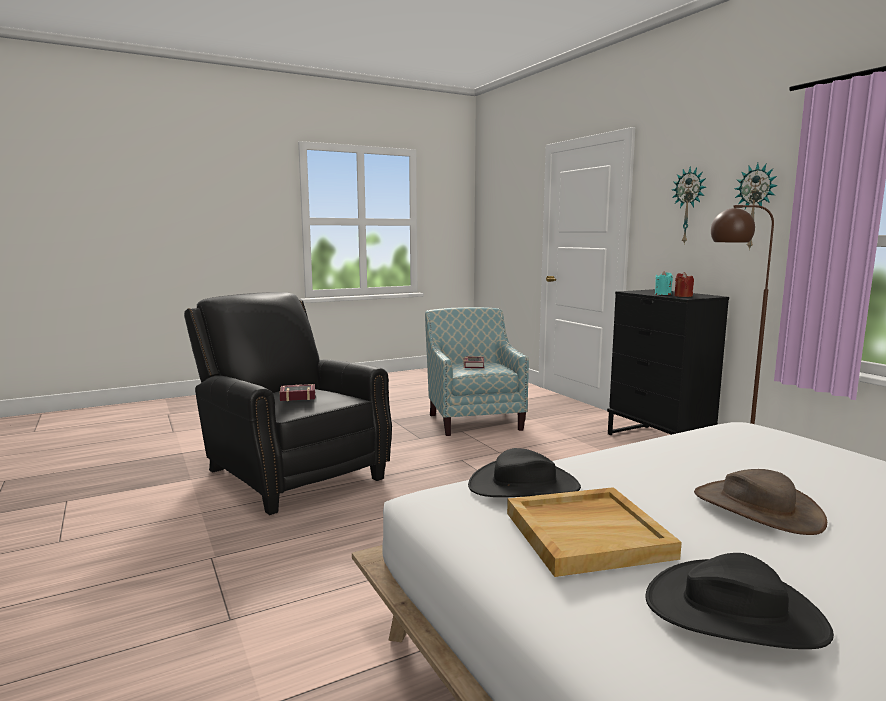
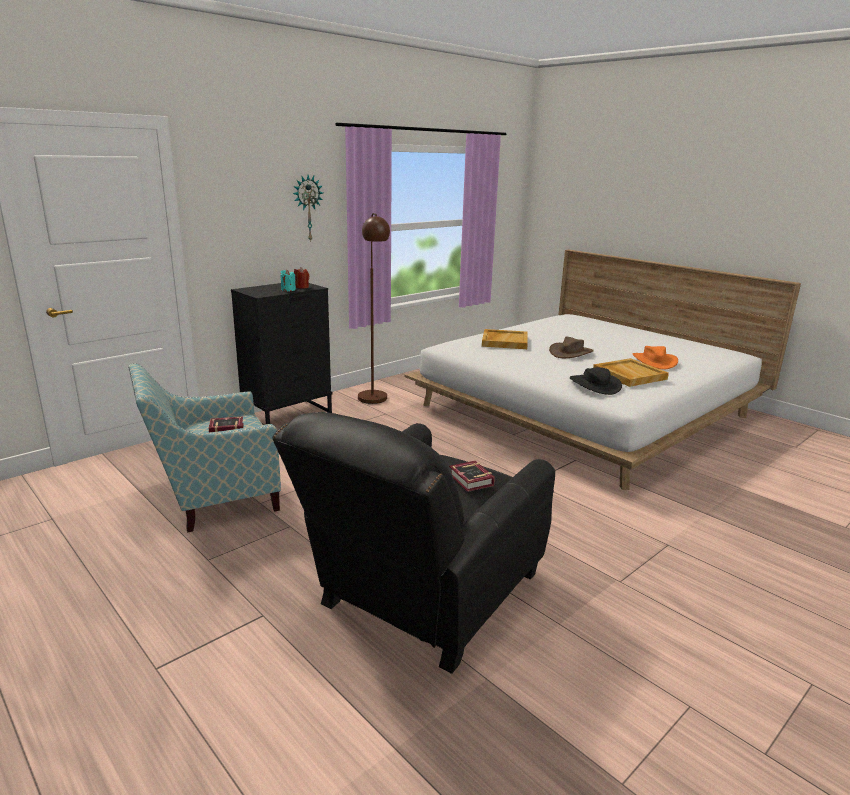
camera: 105 degrees left, 10 degrees up
(689, 206) = (251, 207): wall clock -> none
(734, 612) = (654, 361): black hat -> orange hat
(804, 461) = (504, 341): none -> beige tray

